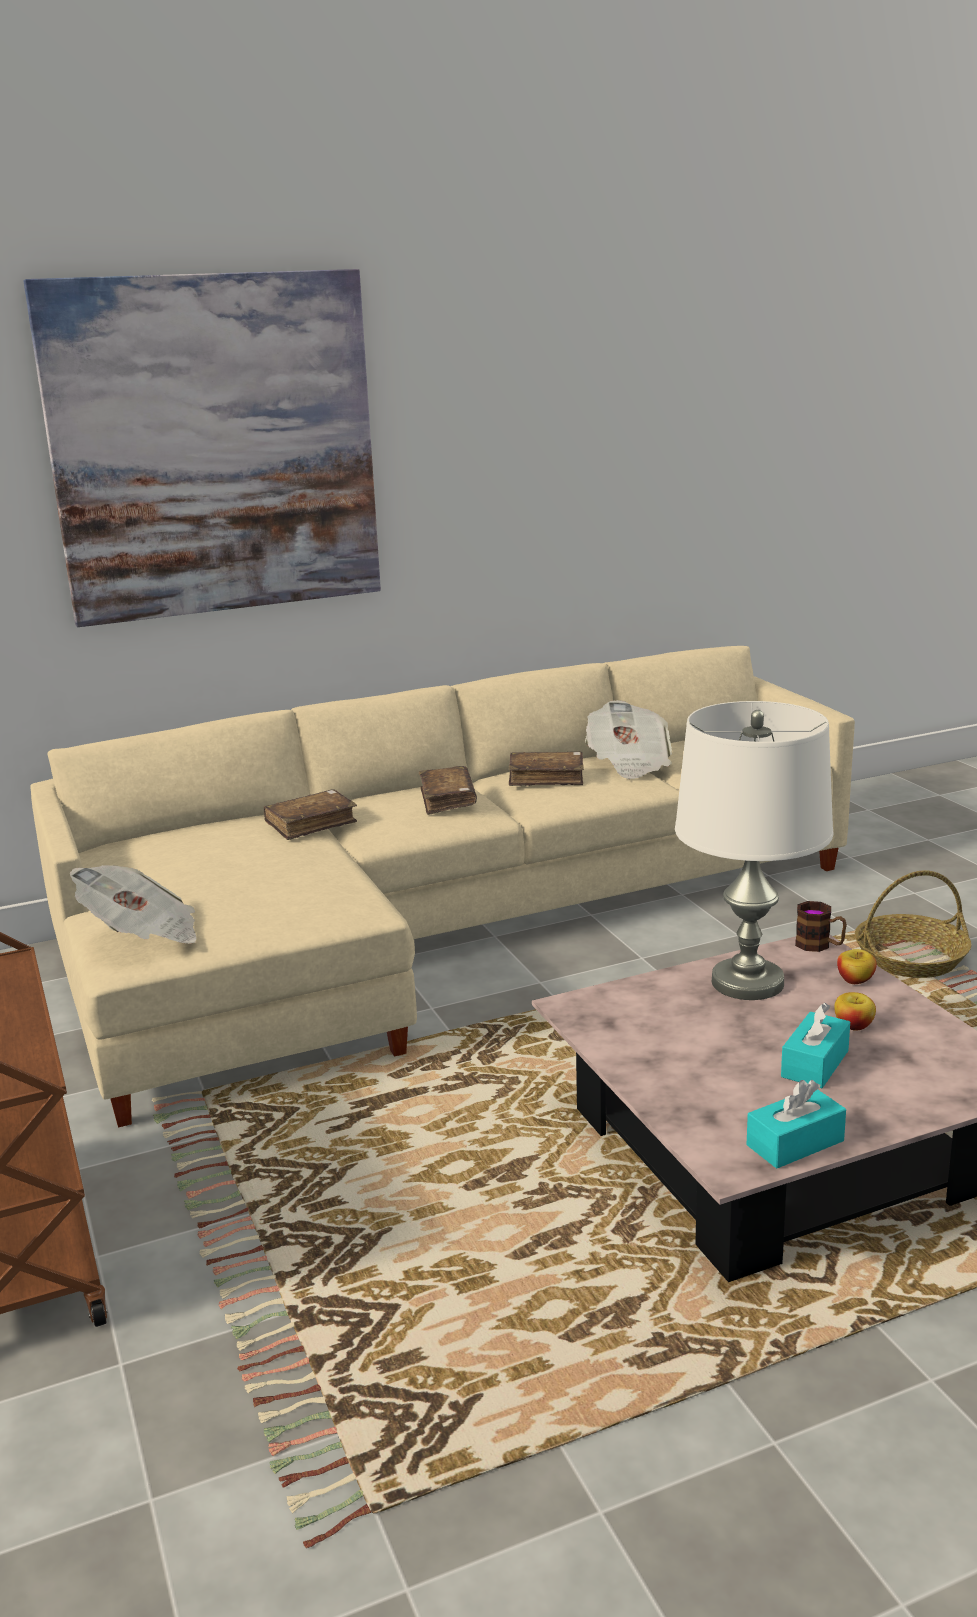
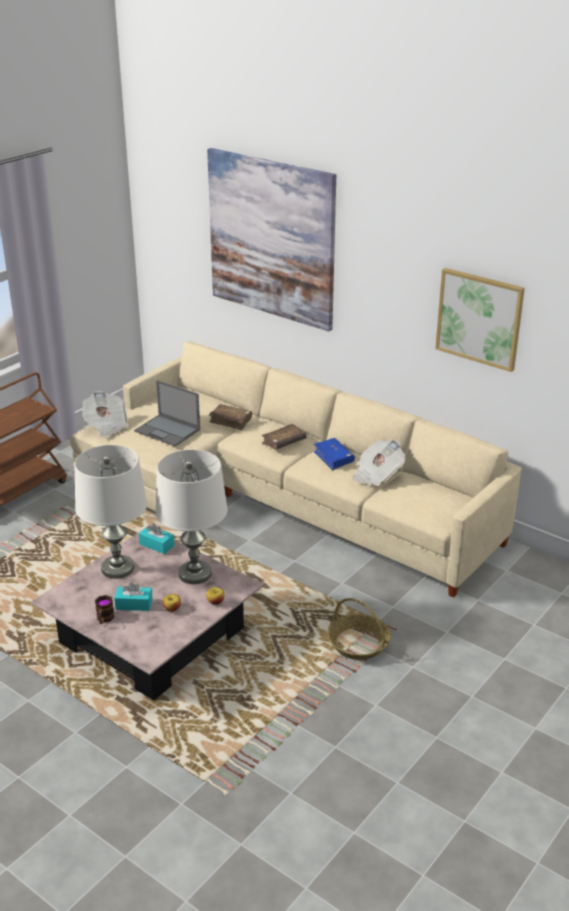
camera: 60 degrees right, 10 degrees up
(265, 878) = (168, 431): none -> laptop
(546, 778) = (333, 458): brown book -> blue book
(644, 459) = (479, 318): none -> picture
(665, 1059) = (117, 568): none -> white table lamp
(795, 1143) = (72, 610): turquoise tissue box -> turquoise tissue box (157, 545)
(819, 945) = (245, 586): mug -> mug (104, 619)

